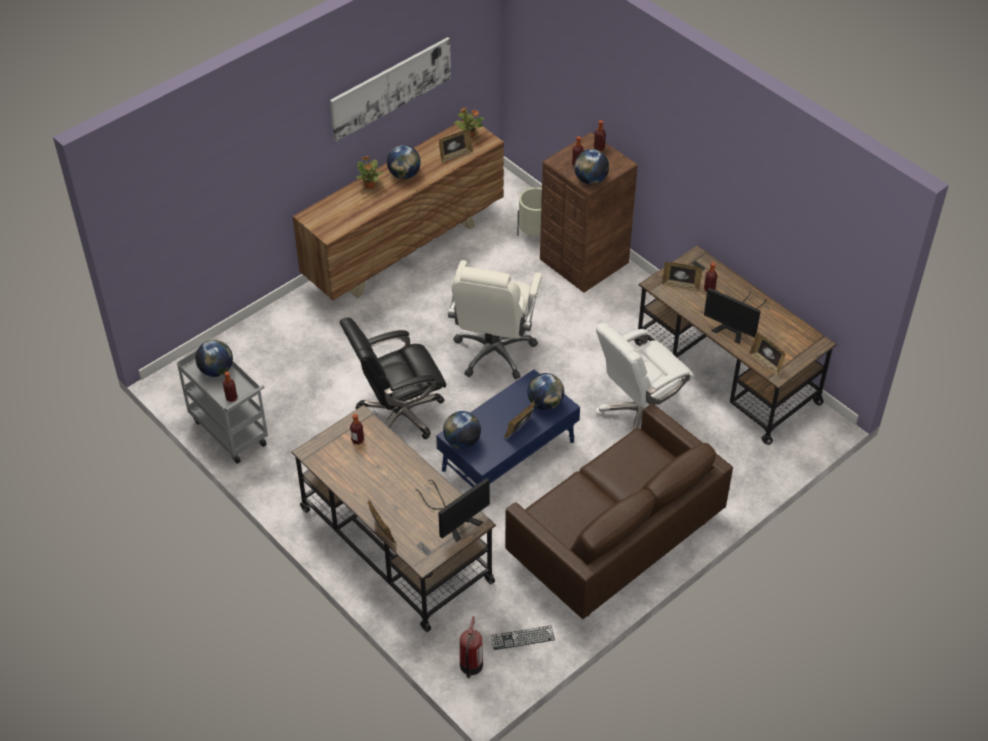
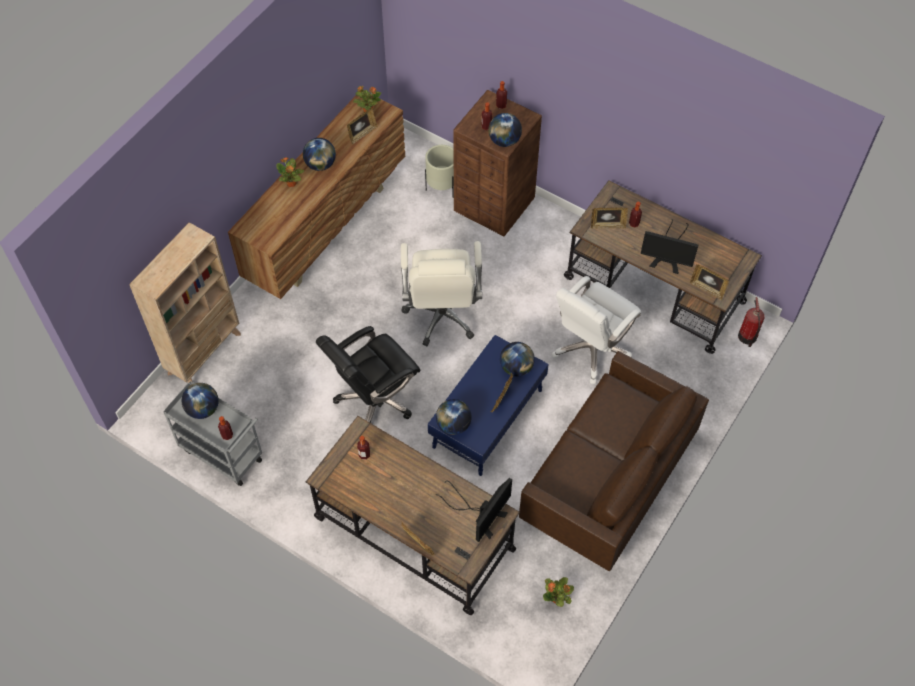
camera: 15 degrees left, 10 degrees up
(244, 339) = (205, 353): none -> beige bookcase
(391, 88) = (295, 87): picture -> none
(471, 666) = (520, 639): fire extinguisher -> fire extinguisher (747, 337)
(522, 638) = (557, 598): keyboard -> potted plant

